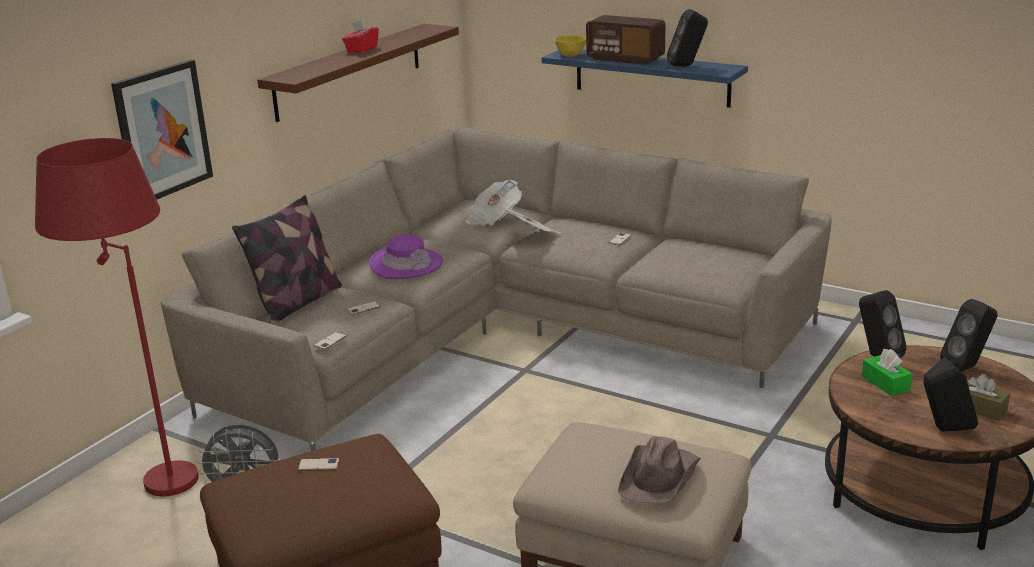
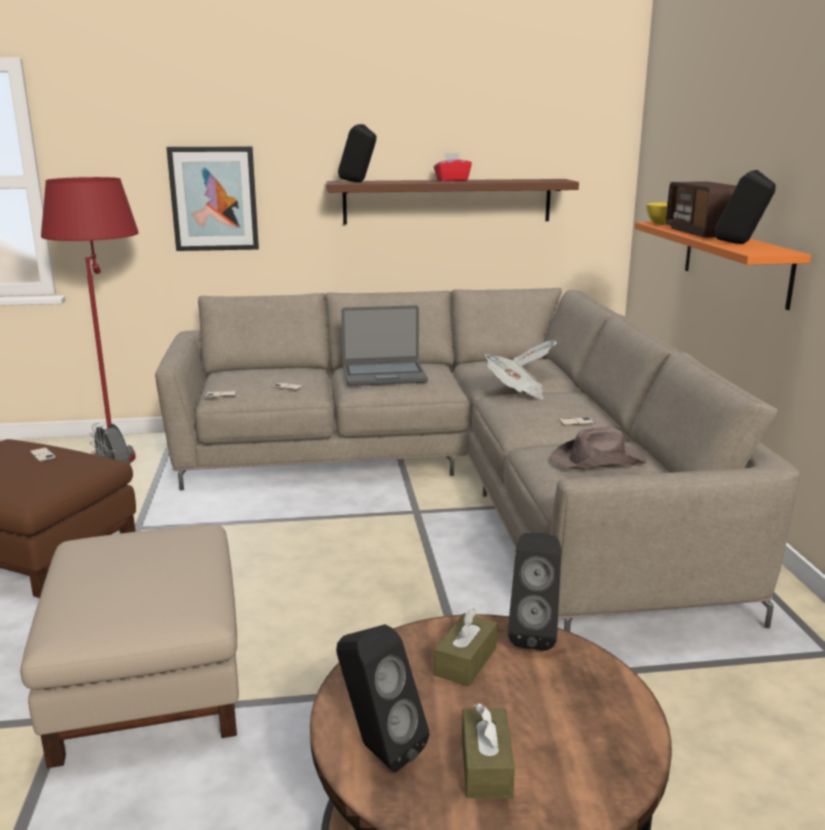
camera: 50 degrees right, 5 degrees down
(297, 303) = (270, 370): pillow -> none
(406, 264) = (384, 375): purple hat -> laptop
(651, 77) = (735, 262): blue shelf -> orange shelf
(660, 477) = (117, 590): brown hat -> brown hat (598, 461)
(885, 383) = (465, 661): green tissue box -> brown tissue box
(967, 367) = (606, 719): black speaker -> black speaker (359, 182)

